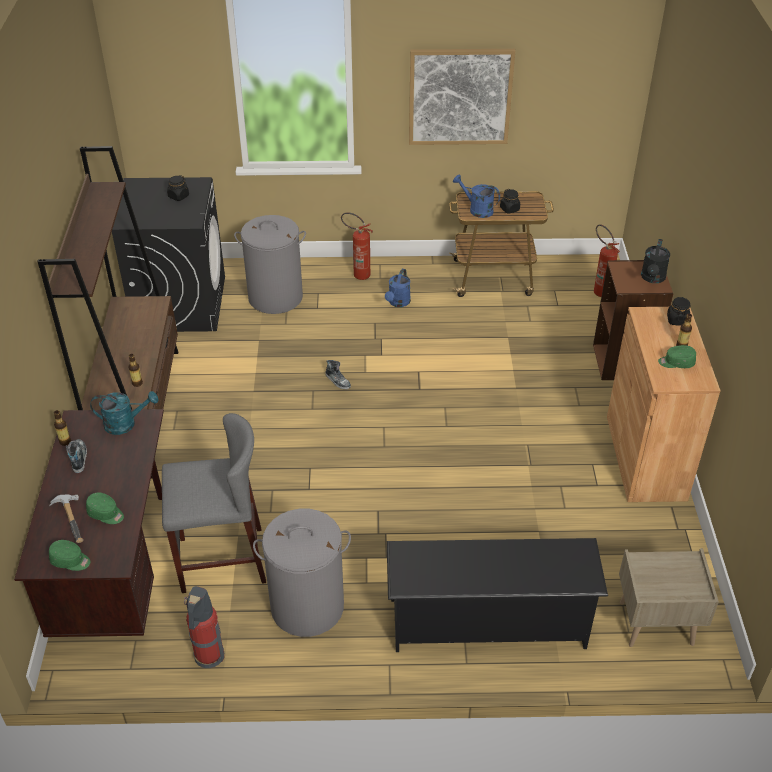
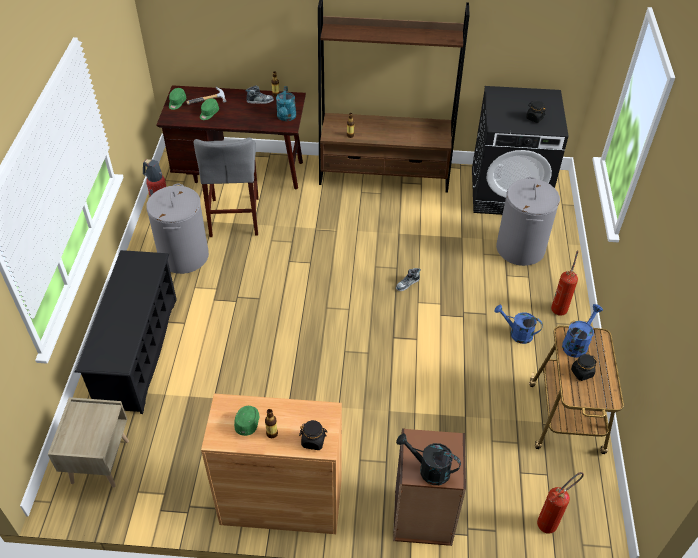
camera: 95 degrees right, 5 degrees up
(460, 96) = (657, 257): picture -> none

